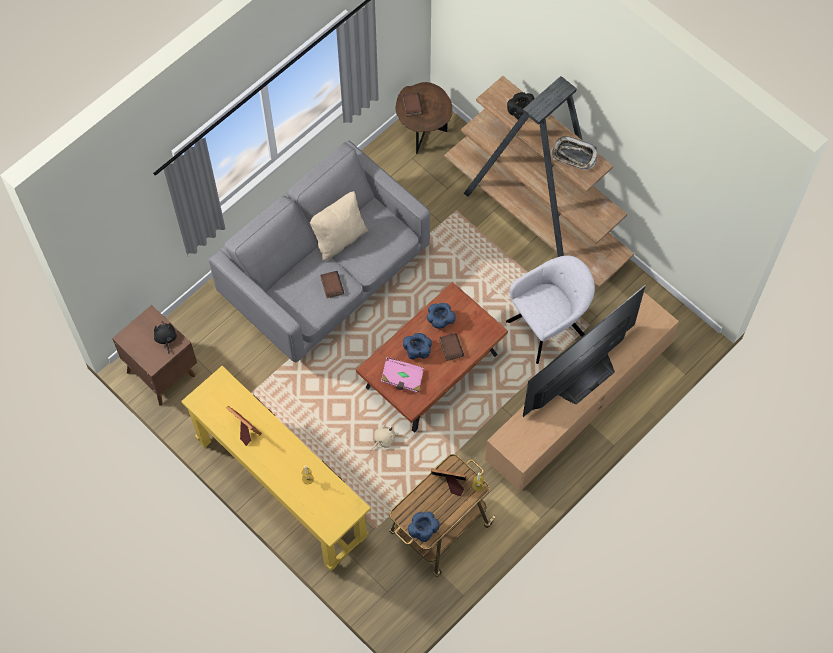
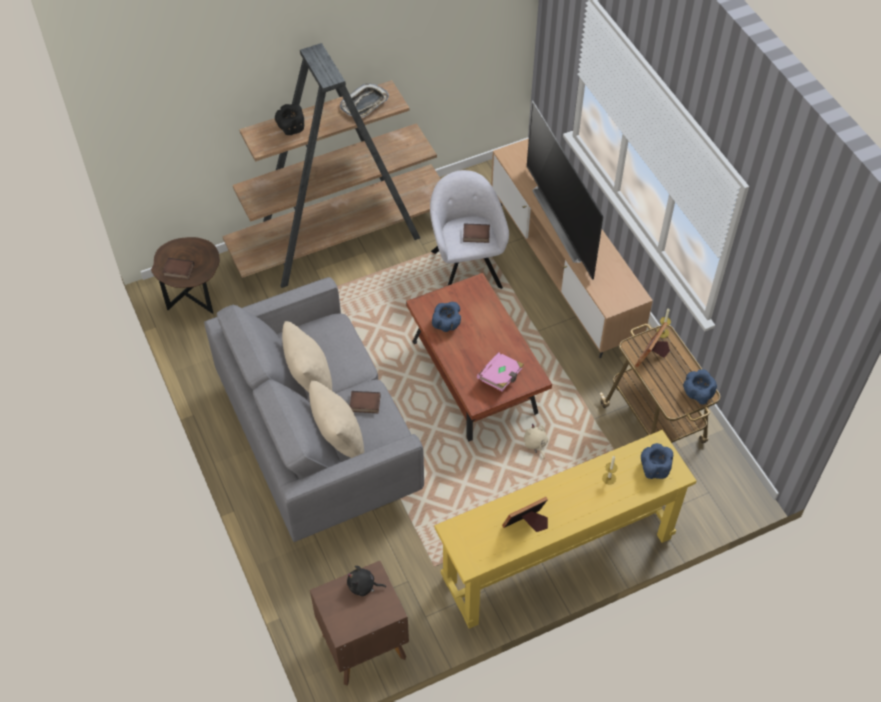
camera: 70 degrees left, 10 degrees down
(293, 278) = (338, 438): none -> beige pillow
(417, 350) = (472, 354): blue bowl -> blue bowl (654, 468)
(450, 348) = (482, 325): book -> book (475, 235)

